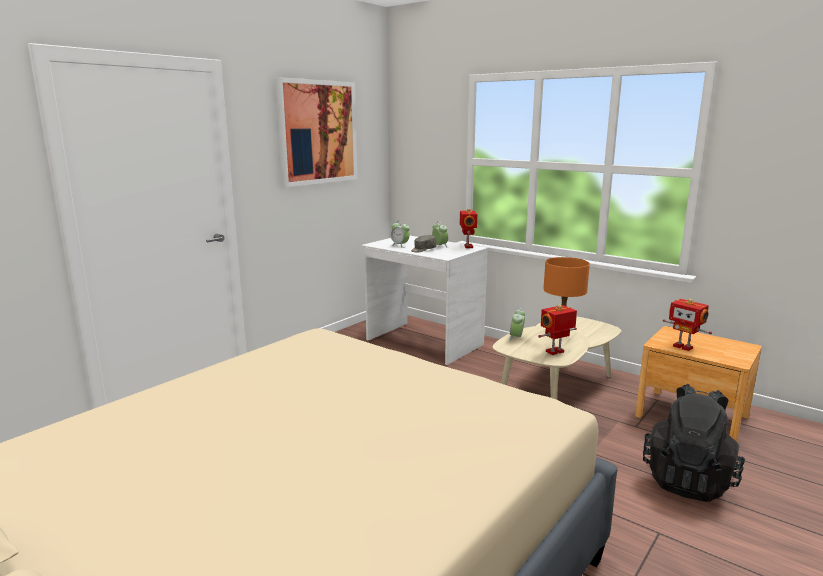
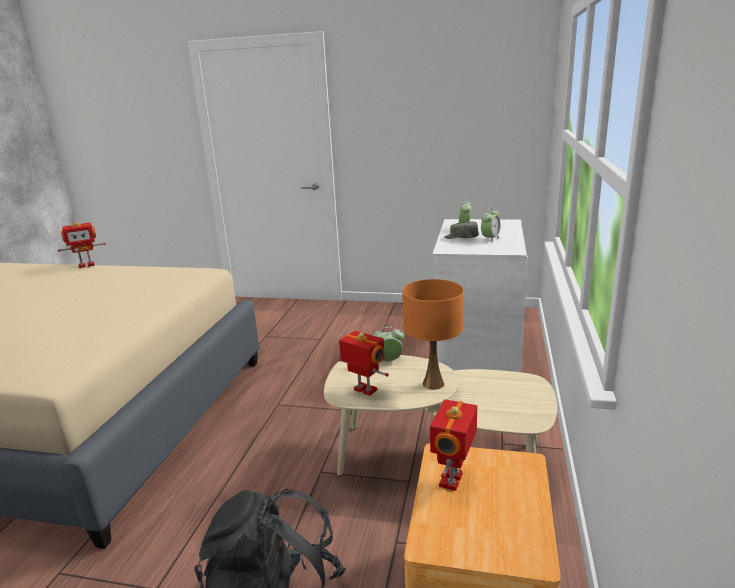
camera: 65 degrees right, 5 degrees up
(318, 132) = (434, 93): picture -> none
(467, 246) = (511, 247): toy robot -> toy robot (86, 265)

